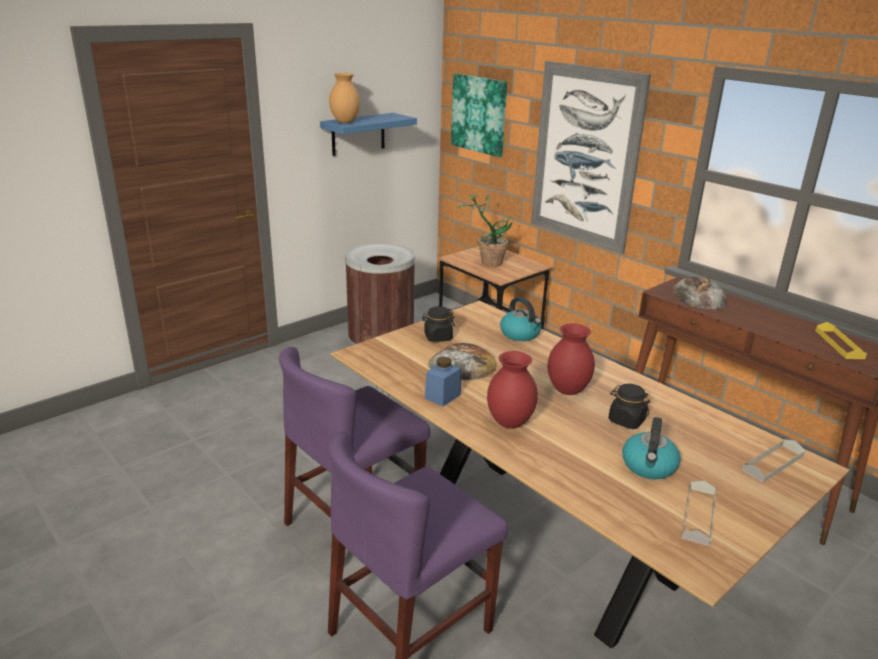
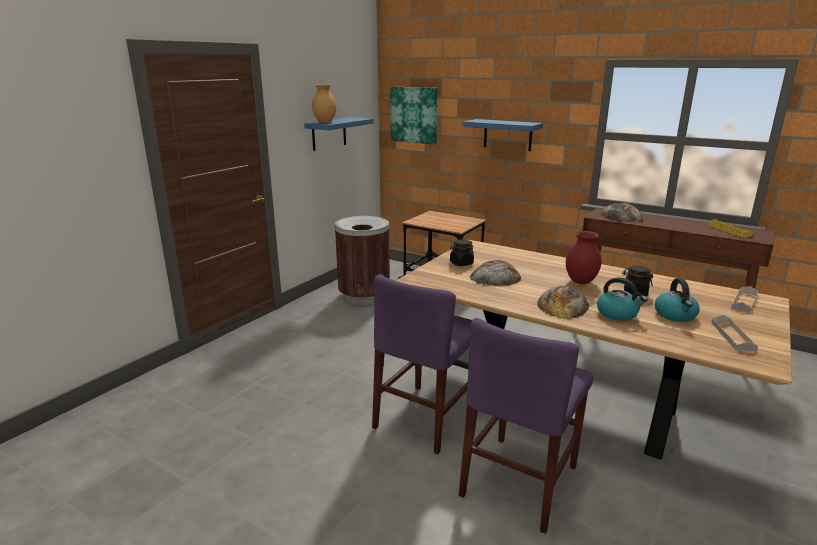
camera: 15 degrees left, 5 degrees down
(442, 396) = (501, 296): blue jar -> none
(488, 261) = (440, 221): potted plant -> none
(510, 423) = (563, 305): red vase -> bread
(520, 334) = (516, 255): kettle -> kettle (617, 314)
(585, 156) = (507, 135): picture -> blue shelf

